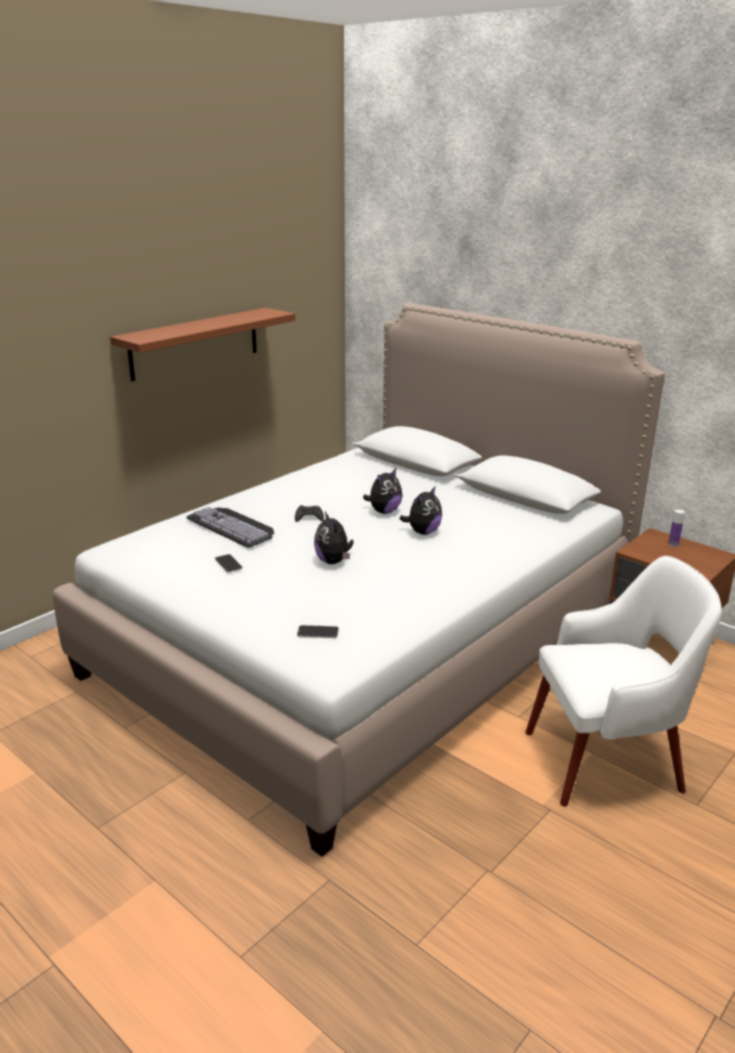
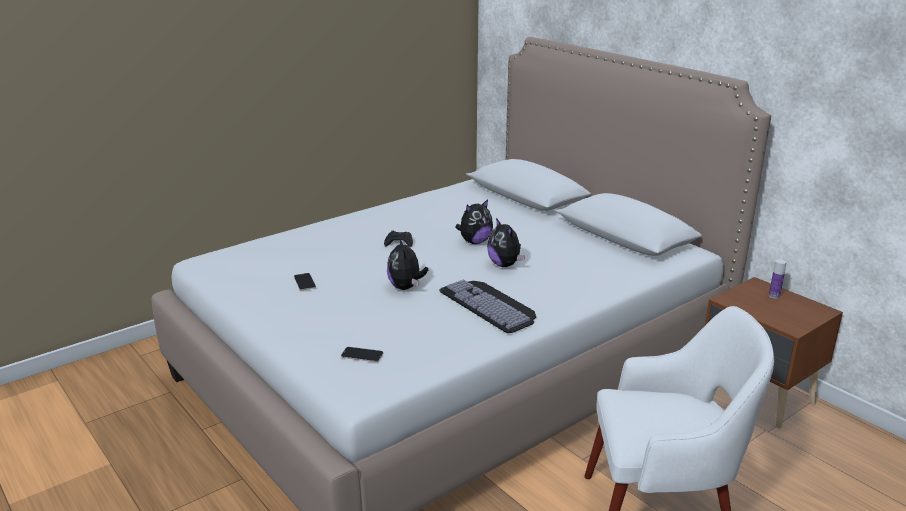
camera: 10 degrees right, 0 degrees up
(195, 343) = (316, 70): brown shelf -> none
(234, 526) = (324, 246): keyboard -> keyboard (491, 305)
(422, 532) = (505, 265): plush toy -> plush toy turned 105 degrees clockwise

